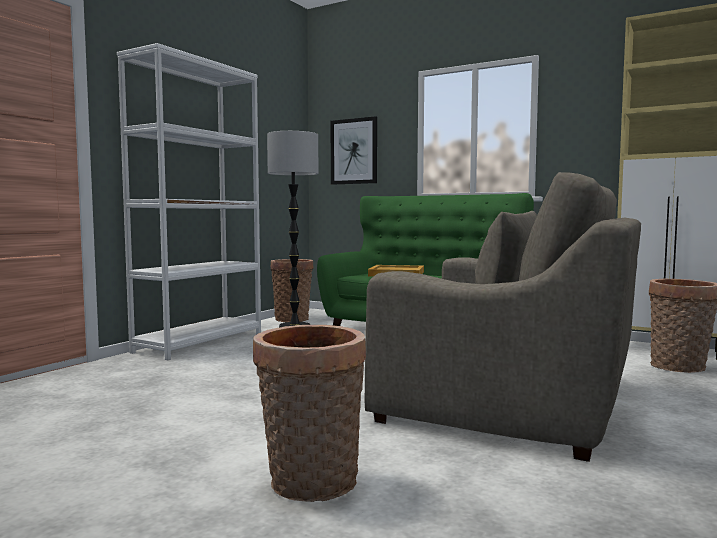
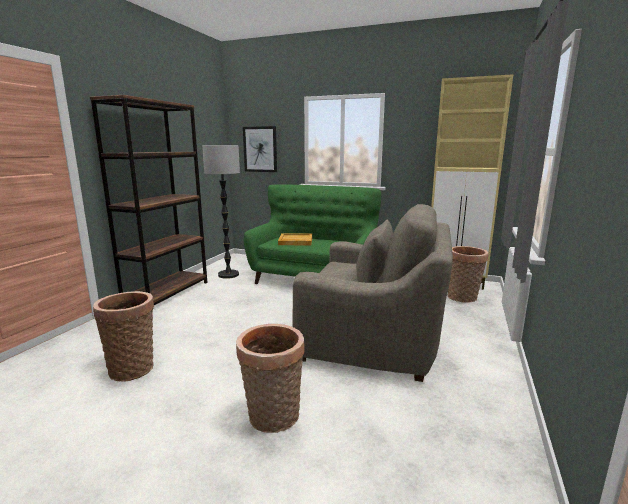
camera: 10 degrees left, 10 degrees up
(200, 343) = (167, 294): white bookcase -> brown bookcase
(292, 319) = (224, 265): basket -> basket (133, 367)

